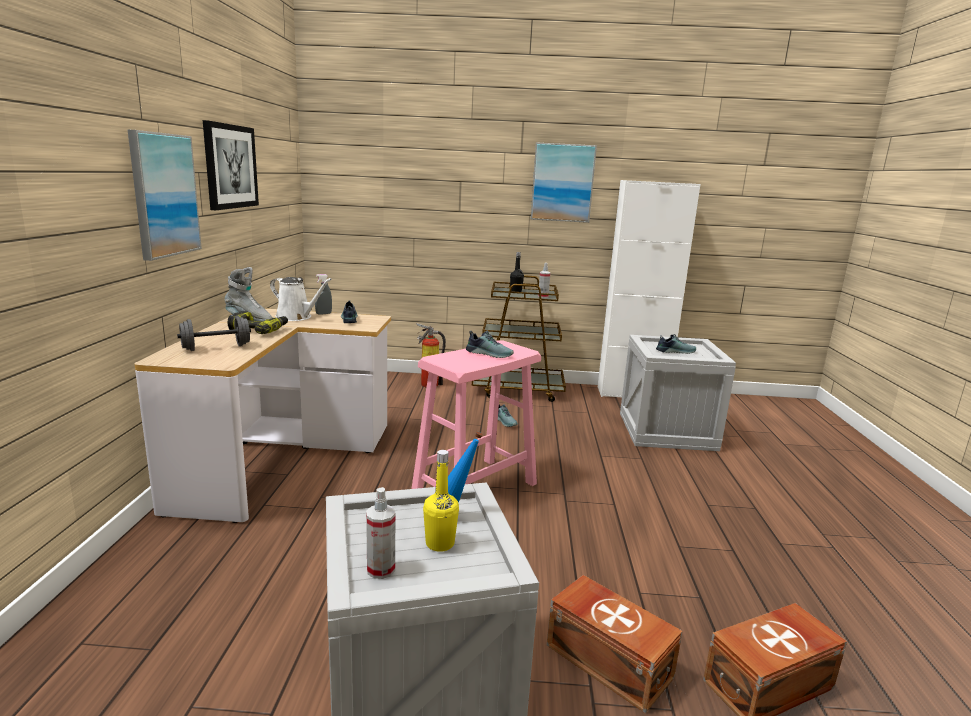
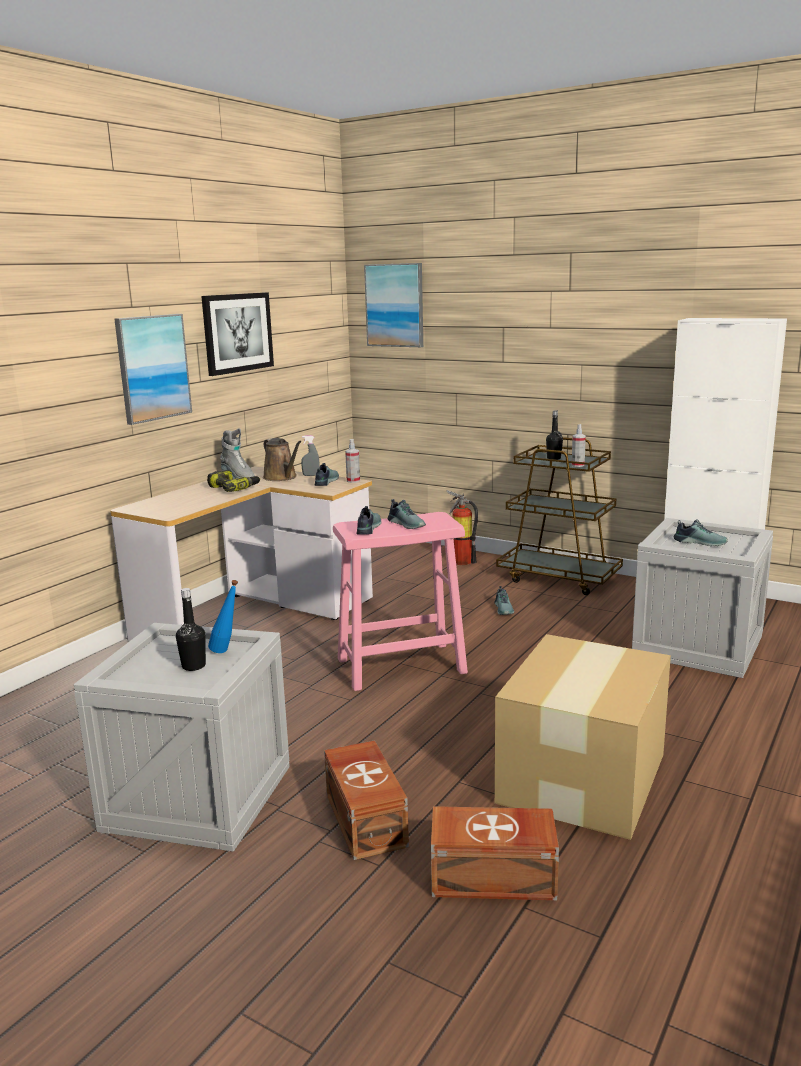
camera: 30 degrees right, 0 degrees up
(216, 348) = (180, 501): grey dumbbell -> none
(296, 317) = (281, 477): white watering can -> brown watering can
(381, 569) = (136, 672): spray bottle -> spray bottle (353, 481)
(440, 543) = (193, 666): yellow bottle -> black bottle
(461, 360) = (367, 528): none -> shoe
(562, 183) = (618, 324): picture -> picture (395, 305)
(720, 559) = (584, 777): none -> cardboard box

